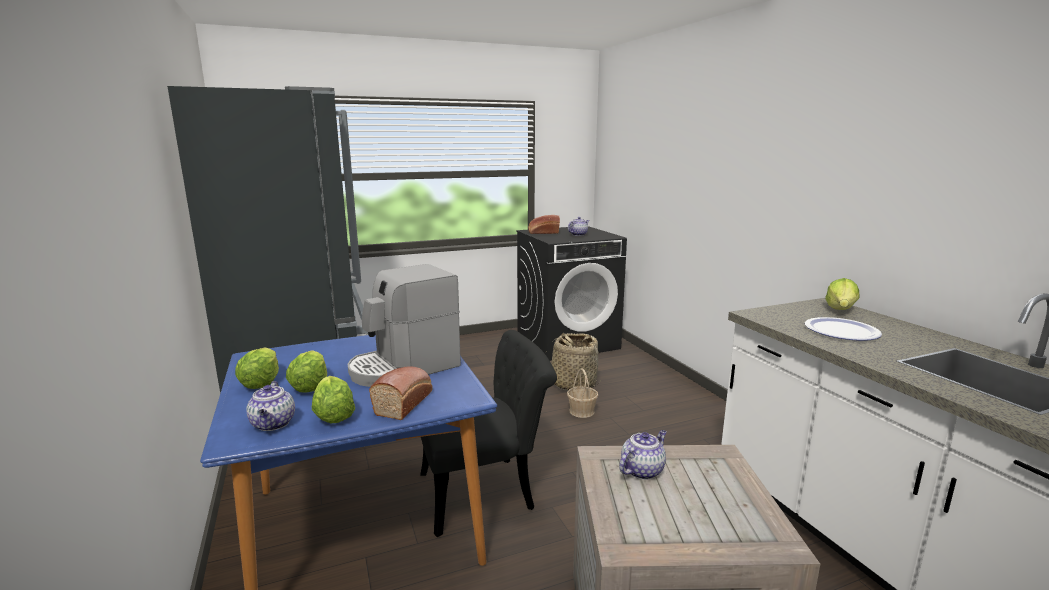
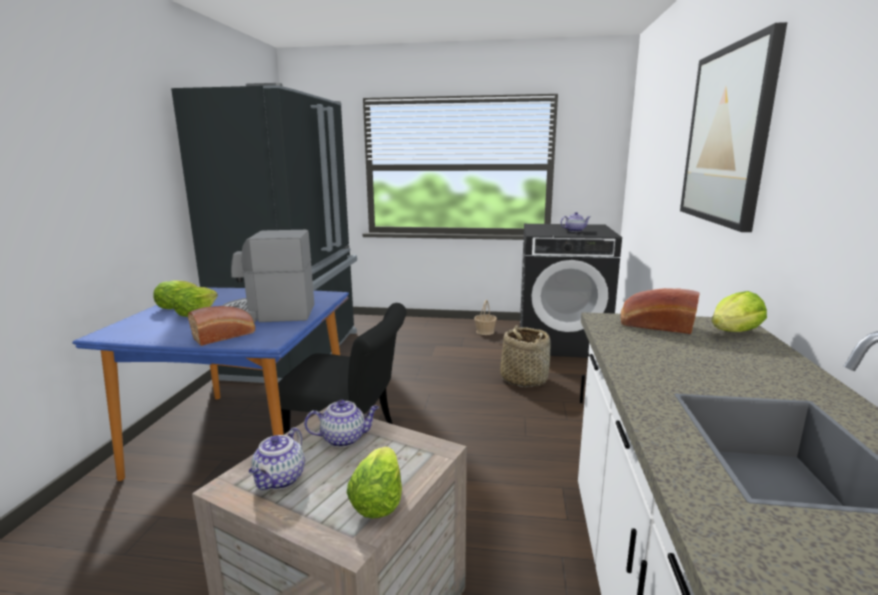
camera: 30 degrees right, 0 degrees up
(273, 424) = (135, 331): teapot -> teapot (280, 480)
(333, 416) = (172, 334): lettuce -> lettuce (378, 501)
(543, 232) = (544, 227): bread -> bread (655, 325)
(582, 411) = (503, 404): basket -> basket (485, 331)
(767, 156) = (727, 136): none -> picture
(841, 331) = (677, 352): plate -> none

